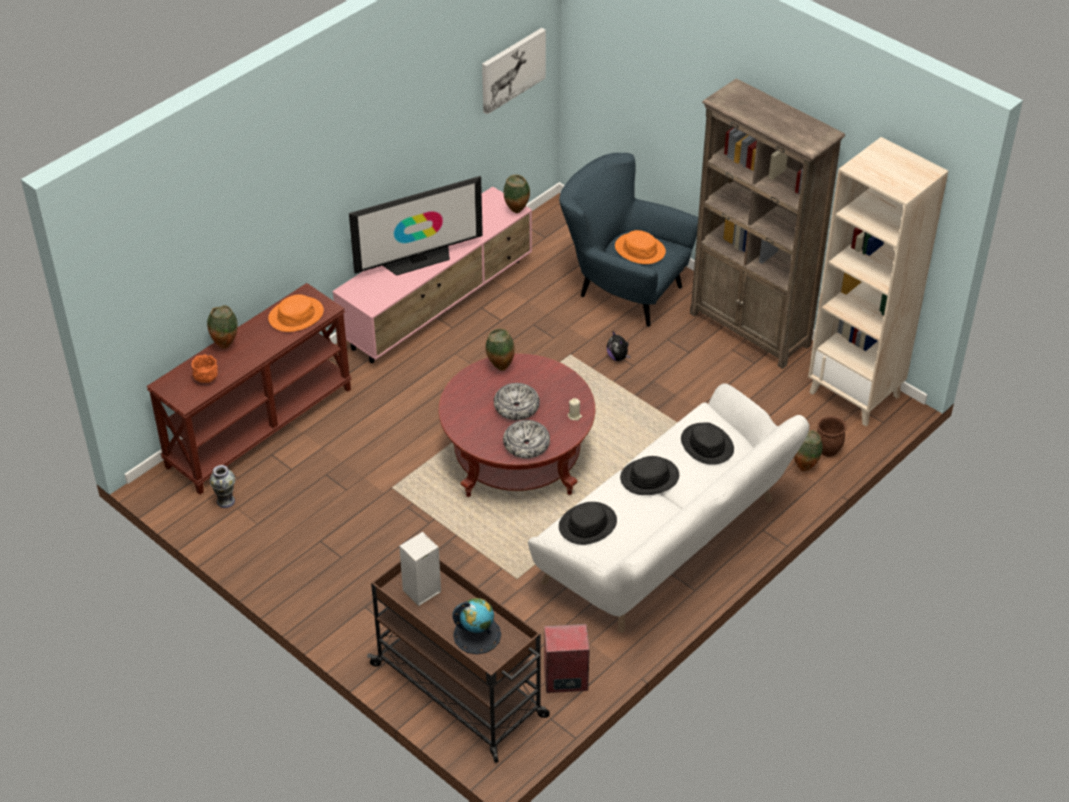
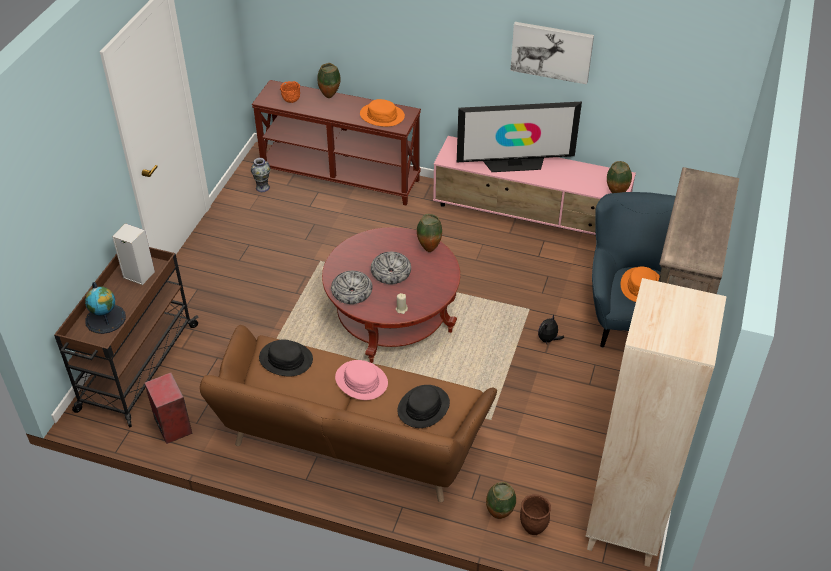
camera: 65 degrees right, 0 degrees up
(418, 260) = (514, 164): television -> television turned 45 degrees counterclockwise
(512, 69) = (686, 84): picture -> picture (551, 51)
(649, 477) = (361, 381): black hat -> pink hat
(667, 543) = (350, 443): white sofa -> brown sofa

